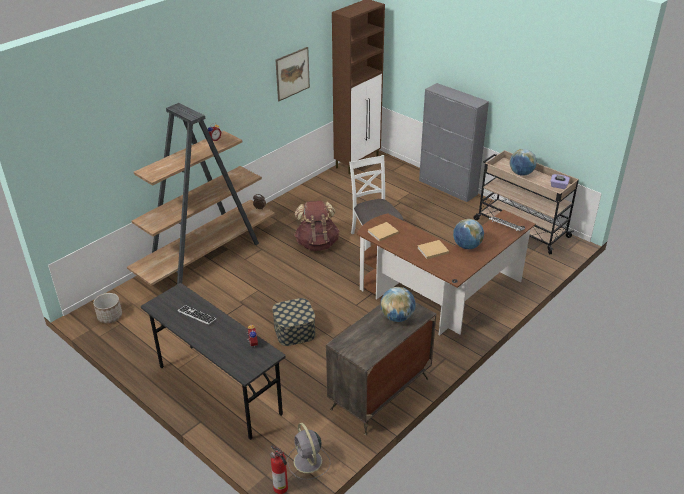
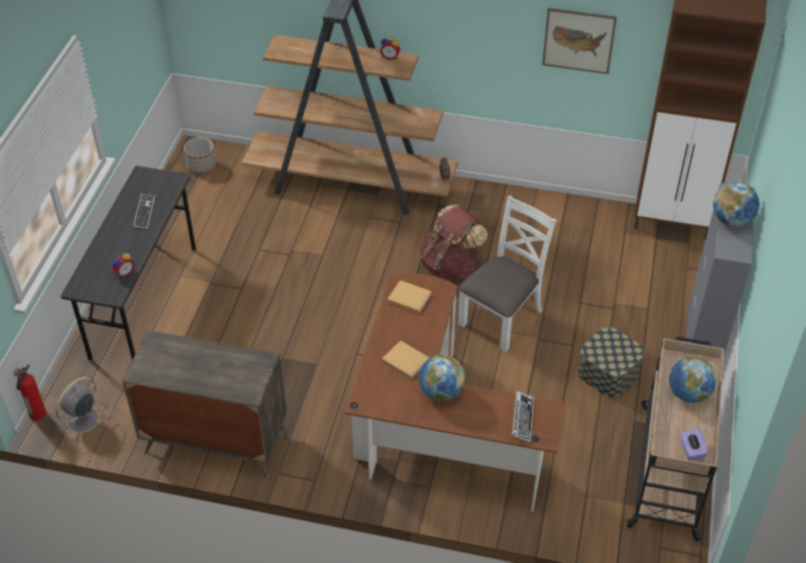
camera: 60 degrees right, 10 degrees up
(294, 331) = (273, 319): storage box -> storage box (608, 373)
(397, 317) = (230, 372): globe -> globe (731, 221)

